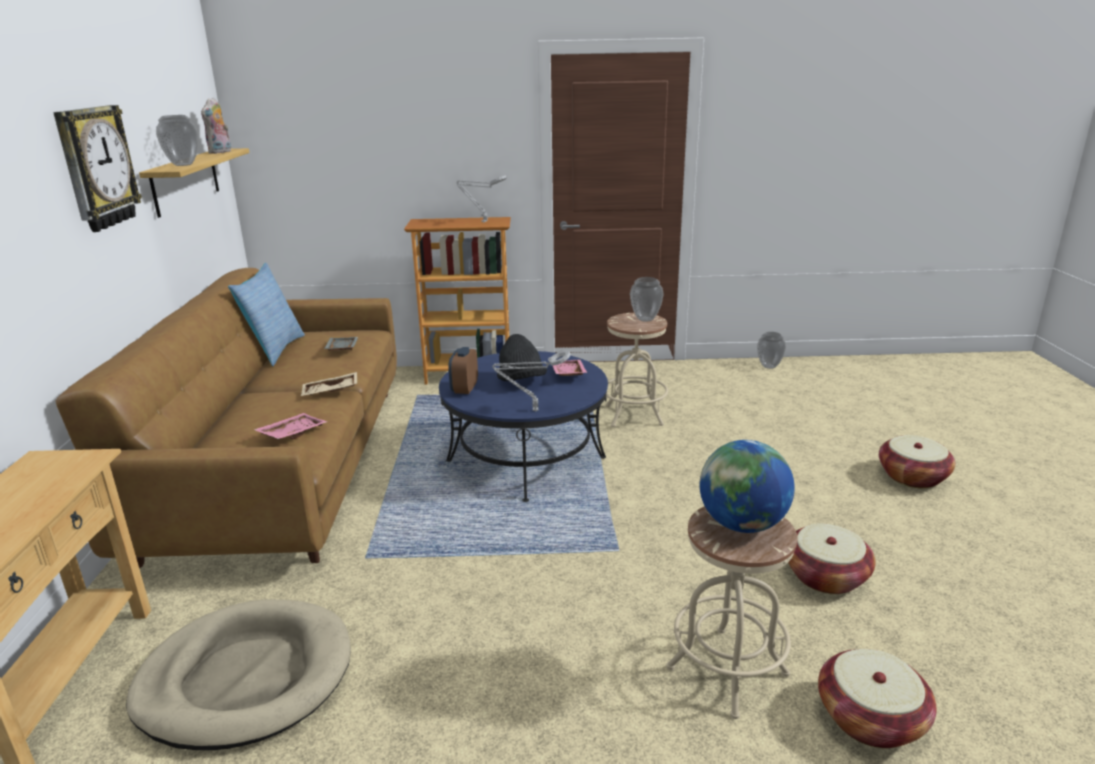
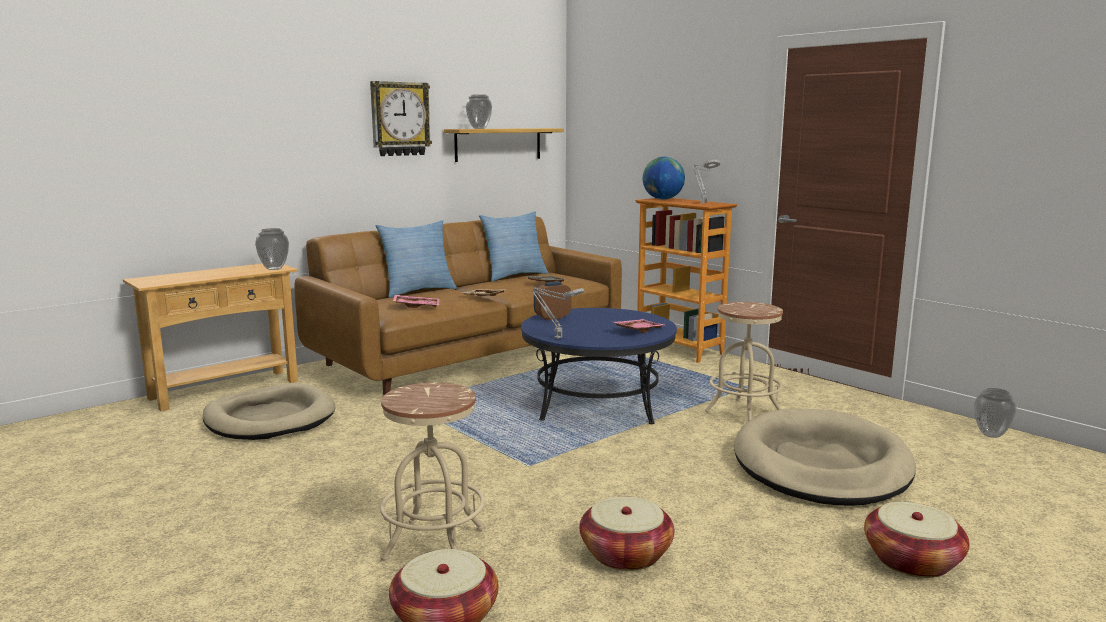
camera: 50 degrees right, 10 degrees down
(221, 152) = (535, 128): plush toy -> none
(221, 412) = (417, 291): none -> pillow
(521, 381) = (596, 324): black hat -> none
(646, 319) = (762, 309): vase -> vase (274, 269)
(742, 525) = (435, 395): globe -> globe (662, 199)
(754, 435) = (820, 465): none -> beige dog bed

